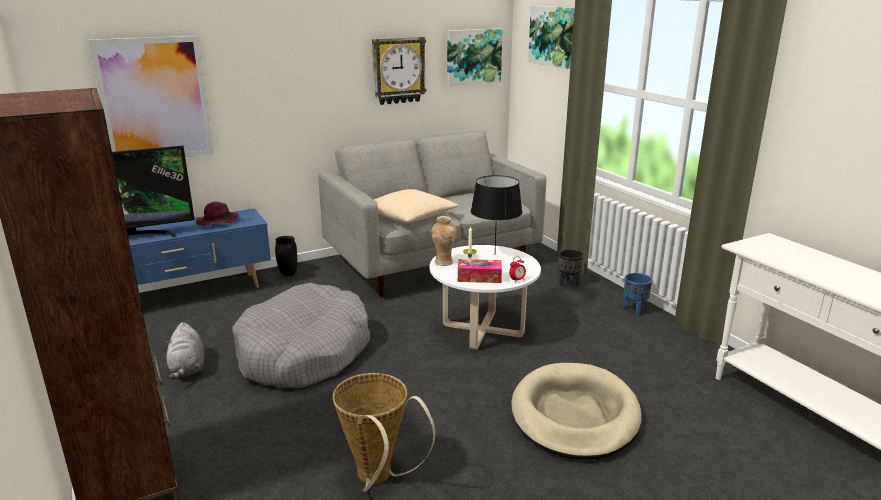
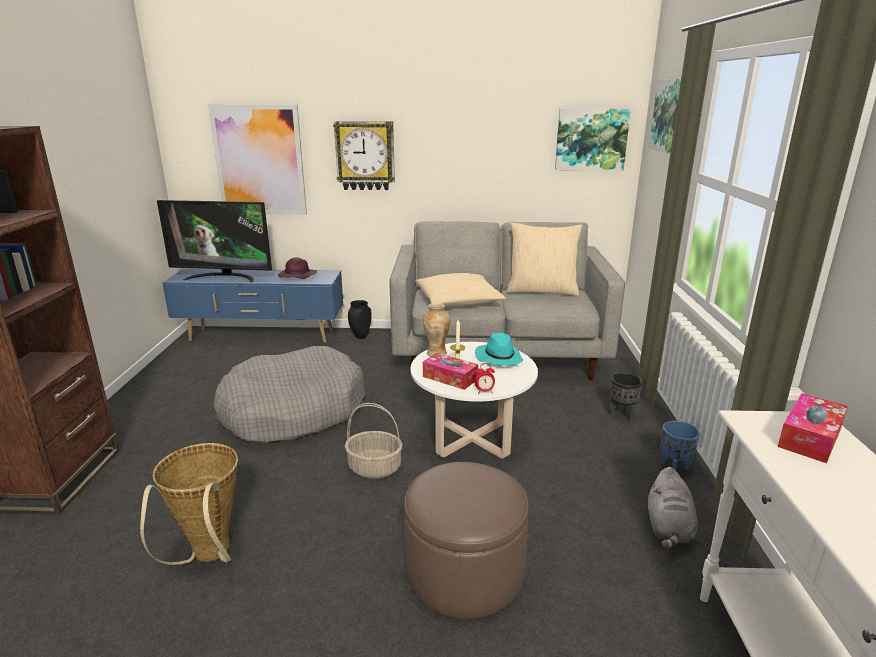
camera: 30 degrees right, 0 degrees up
(188, 368) = (199, 397): grey plush toy -> grey plush toy (668, 528)
(398, 70) = (497, 149): wall clock -> wall clock (365, 156)
(433, 373) = (375, 468): none -> basket
(465, 195) = (542, 291): none -> beige pillow
(494, 254) = (498, 358): black table lamp -> turquoise hat
(574, 415) = (464, 571): beige dog bed -> brown ottoman
(778, 247) = (810, 437): none -> tissue box

